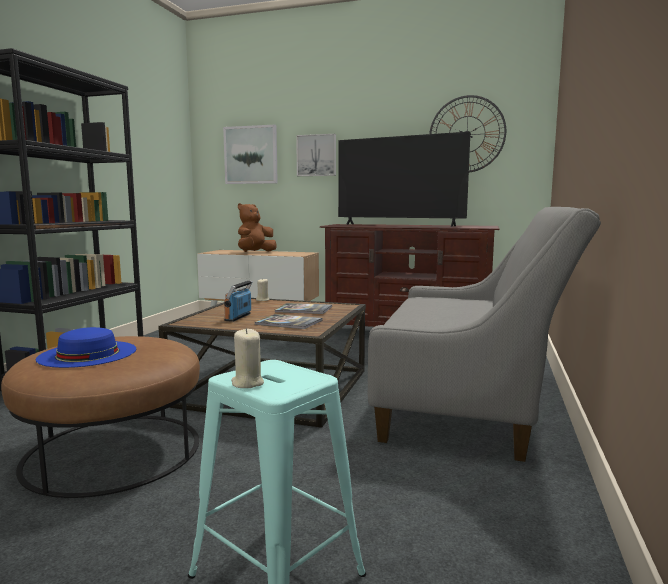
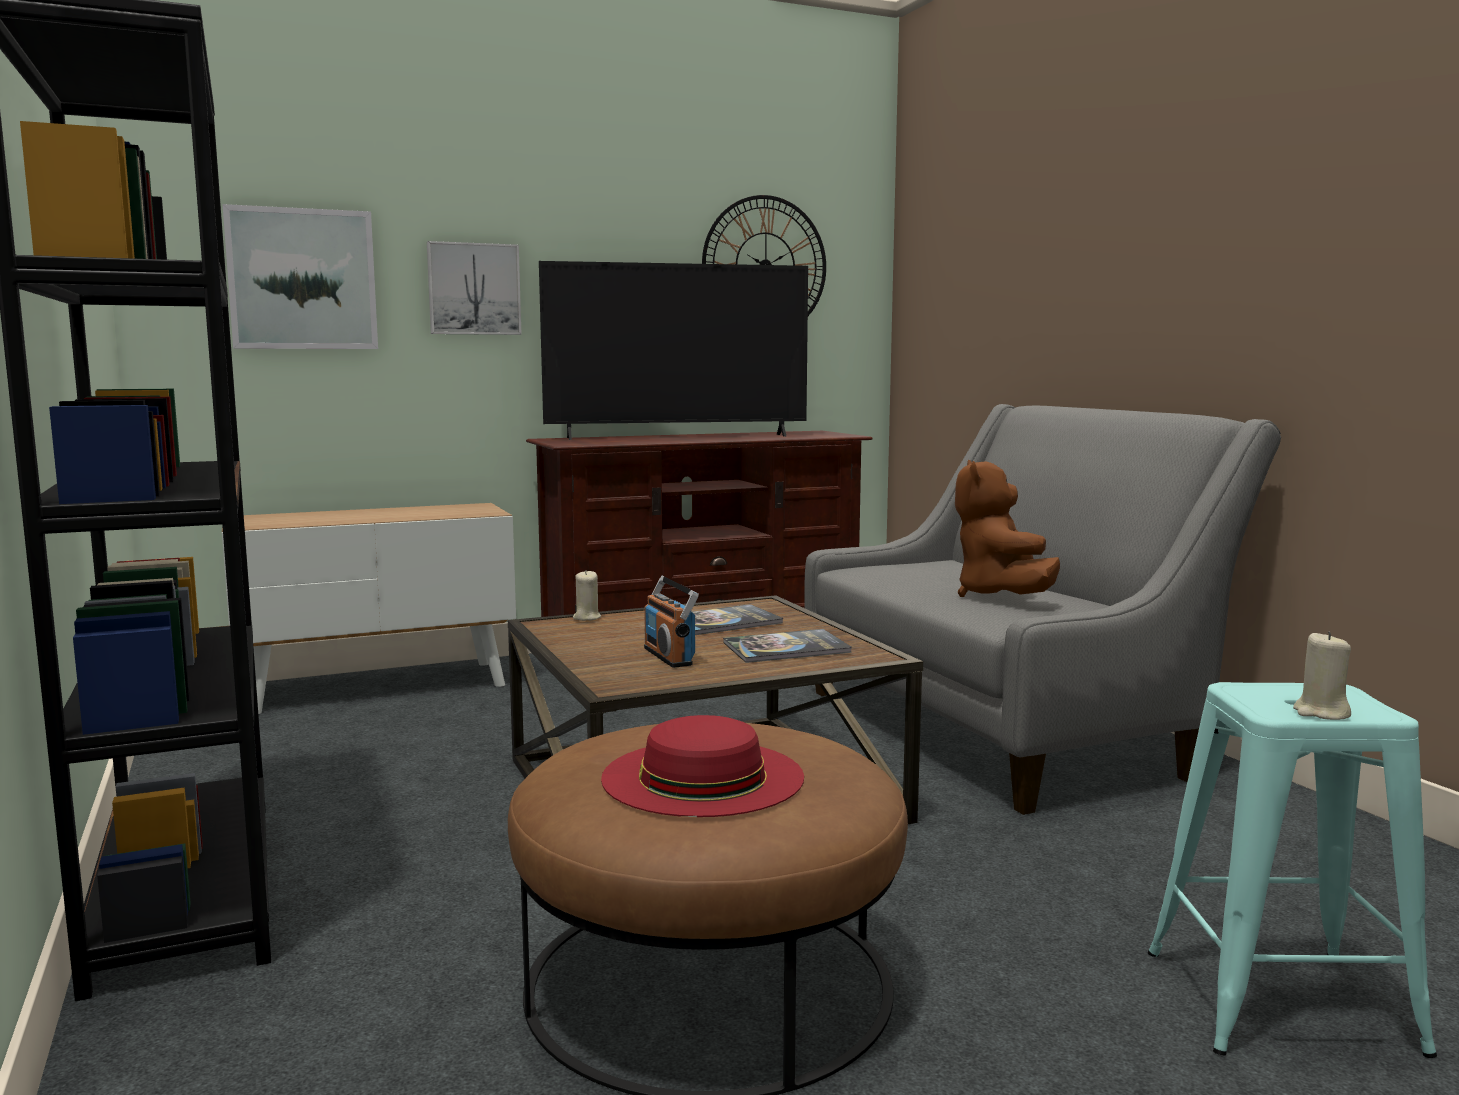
camera: 40 degrees left, 0 degrees up
(87, 354) = (702, 777): blue hat -> red hat
(255, 252) = (360, 515): brown plush toy -> brown plush toy (1000, 596)

